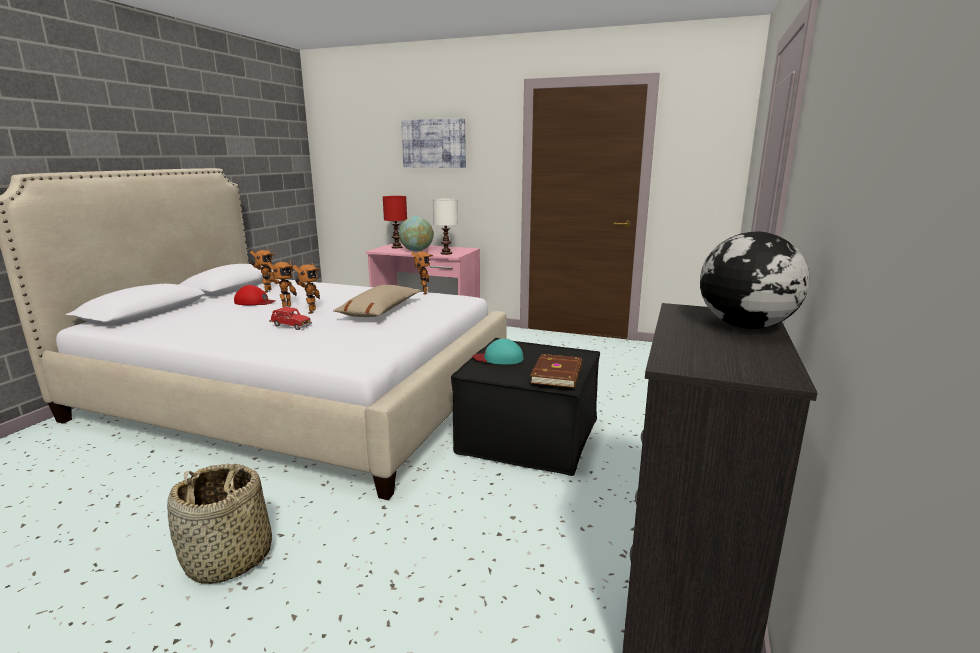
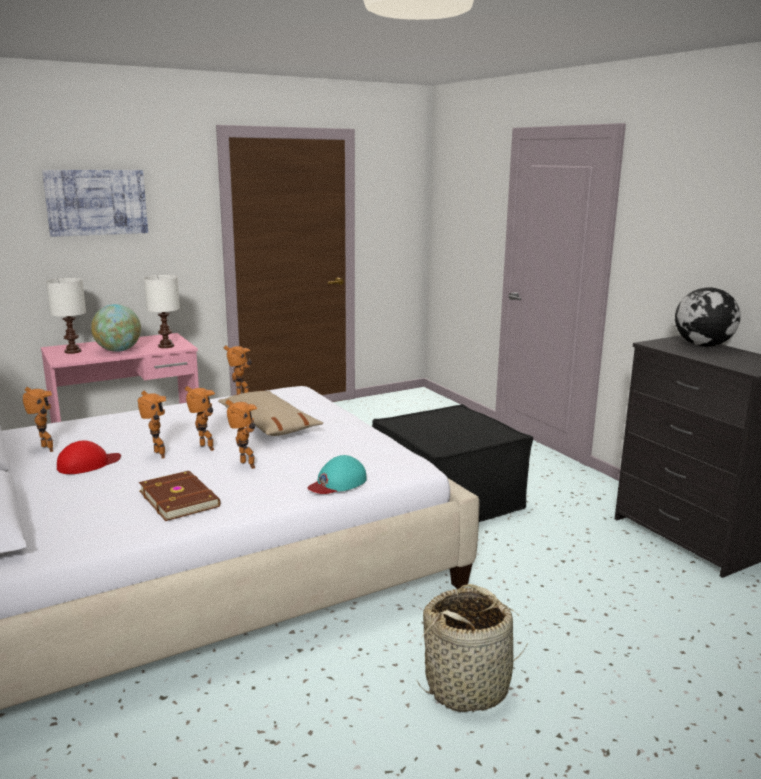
camera: 50 degrees left, 0 degrees up
(290, 326) = (245, 466): red toy car -> toy robot
(396, 247) = (72, 351): red table lamp -> white table lamp
(499, 358) = (430, 432): turquoise cap -> turquoise cap (337, 483)
(558, 373) = (491, 427): brown book -> brown book (180, 498)

